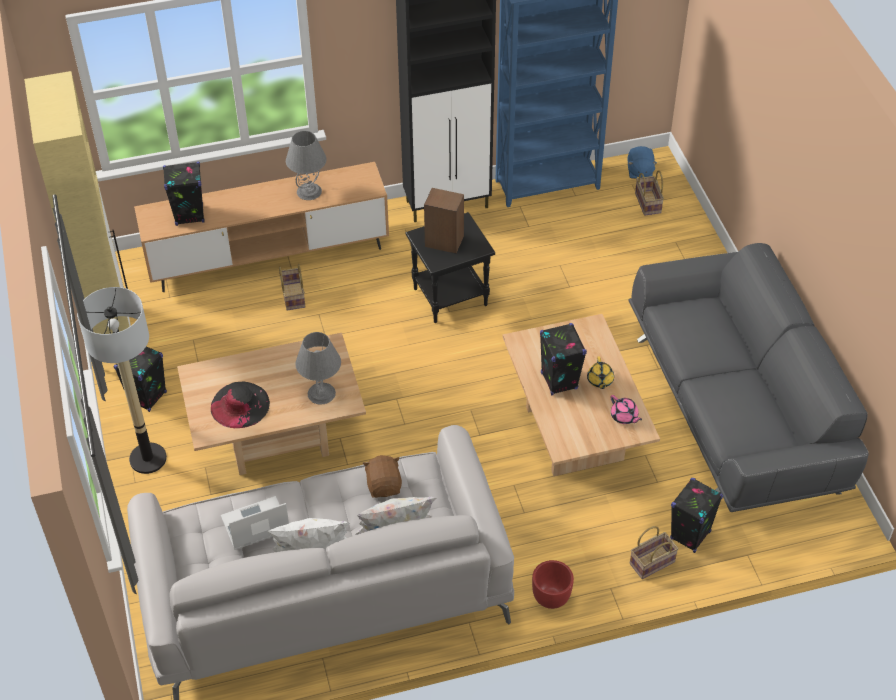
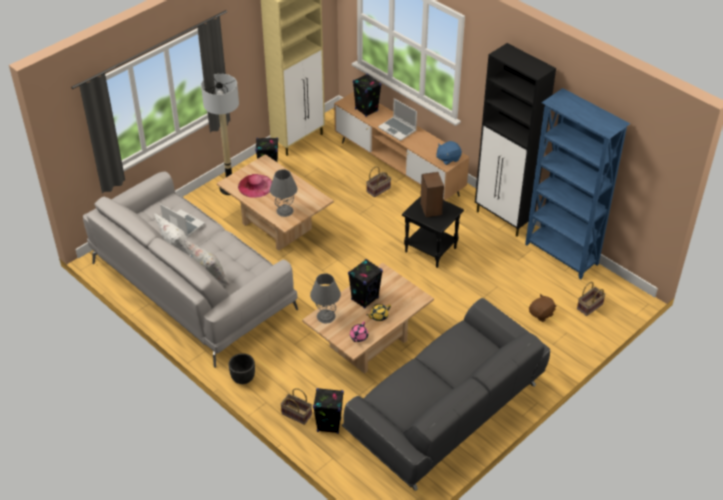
camera: 60 degrees right, 5 degrees down
(240, 405) = (255, 186): black hat -> pink hat
(260, 202) = (398, 129): none -> laptop
(309, 191) = (422, 143): grey table lamp -> grey table lamp (325, 316)
(384, 485) = (240, 260): brown plush toy -> brown plush toy (541, 314)
(551, 598) = (242, 378): red planter -> black planter
(639, 171) = (615, 292): blue plush toy -> blue plush toy (448, 158)

